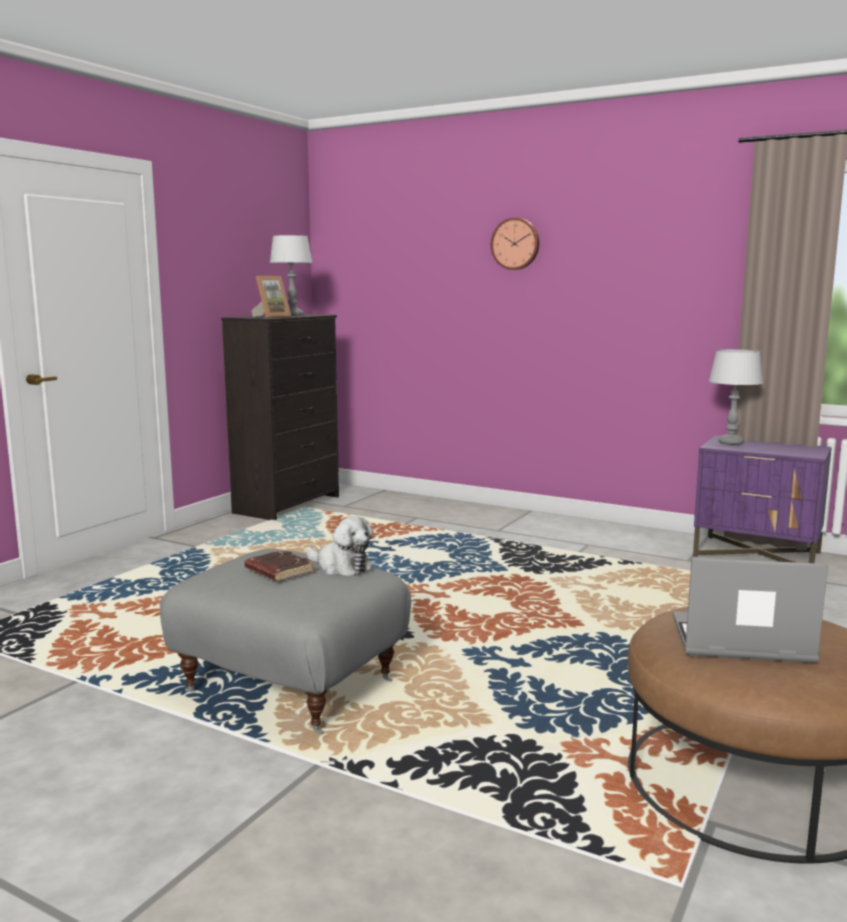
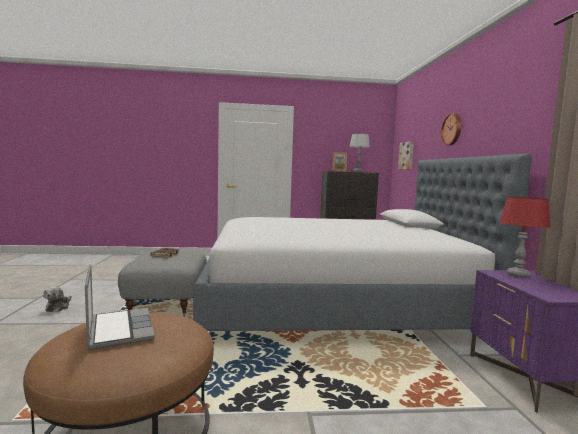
camera: 55 degrees right, 5 degrees down
(341, 567) = (181, 260): plush toy -> plush toy (58, 307)
(373, 280) = (407, 156): none -> picture
(473, 566) = (334, 304): none -> bed
(730, 443) = (518, 275): grey table lamp -> red table lamp

